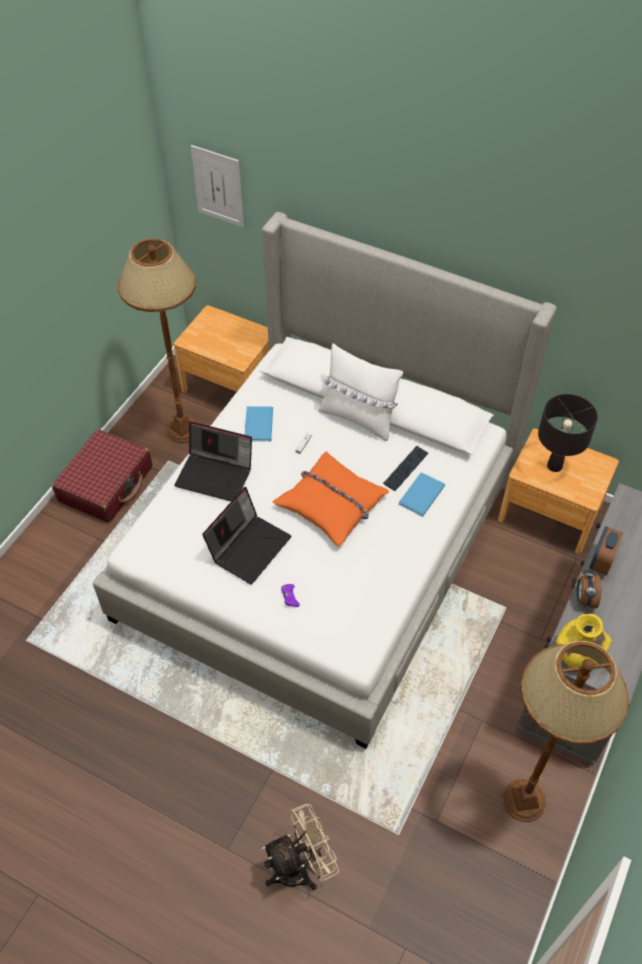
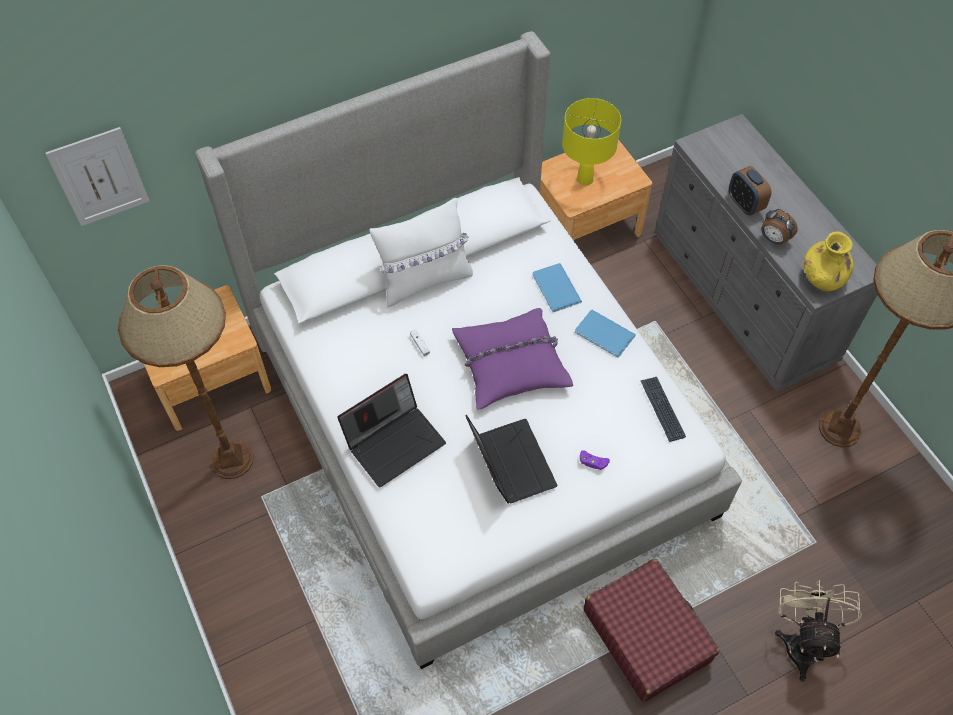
camera: 55 degrees left, 5 degrees up
(106, 484) = (239, 576): red suitcase -> red suitcase (646, 634)
(257, 425) = (360, 369): blue book -> blue book (605, 335)
(332, 504) = (511, 363): orange pillow -> purple pillow
(406, 469) = (517, 281): keyboard -> keyboard (662, 409)
(554, 466) = (584, 179): black table lamp -> yellow table lamp

